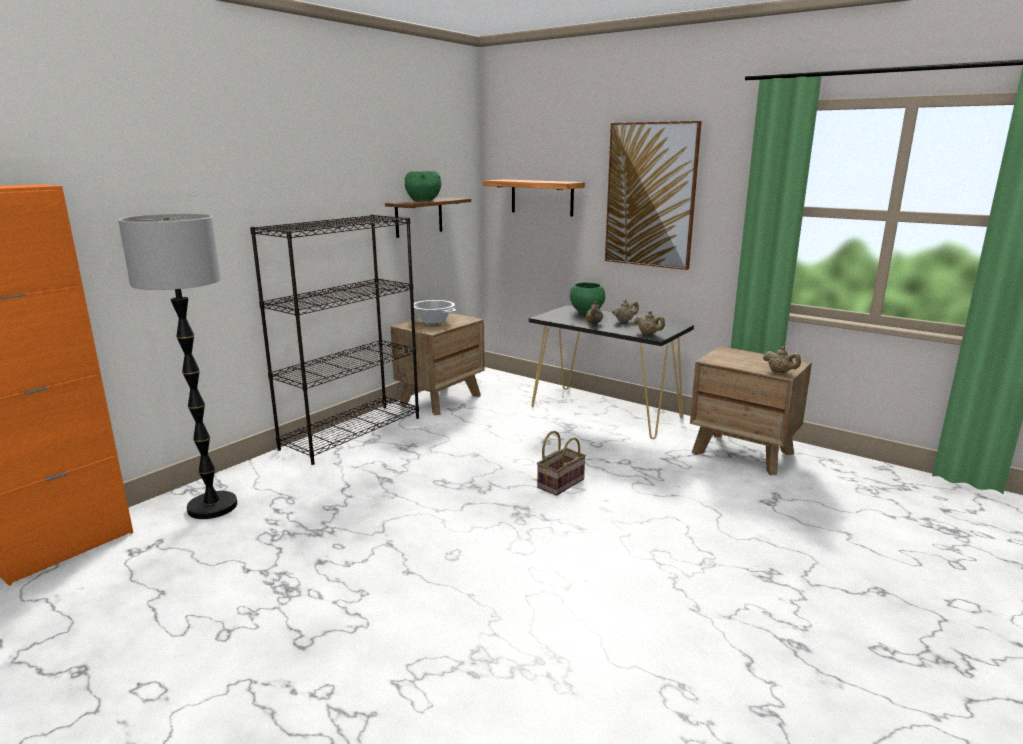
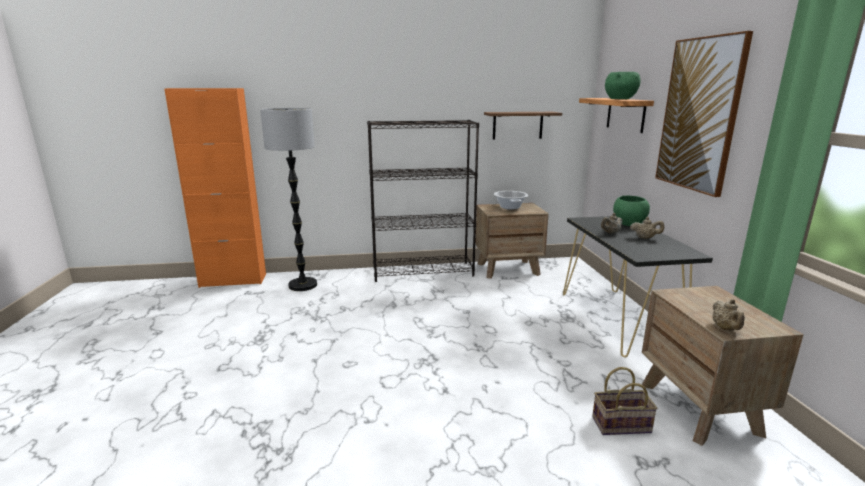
camera: 45 degrees right, 0 degrees up
(423, 201) = (516, 112): green bowl -> green bowl (620, 99)
(560, 483) = (488, 354): basket -> basket (622, 424)
(648, 334) = (639, 253): beige teapot -> none

